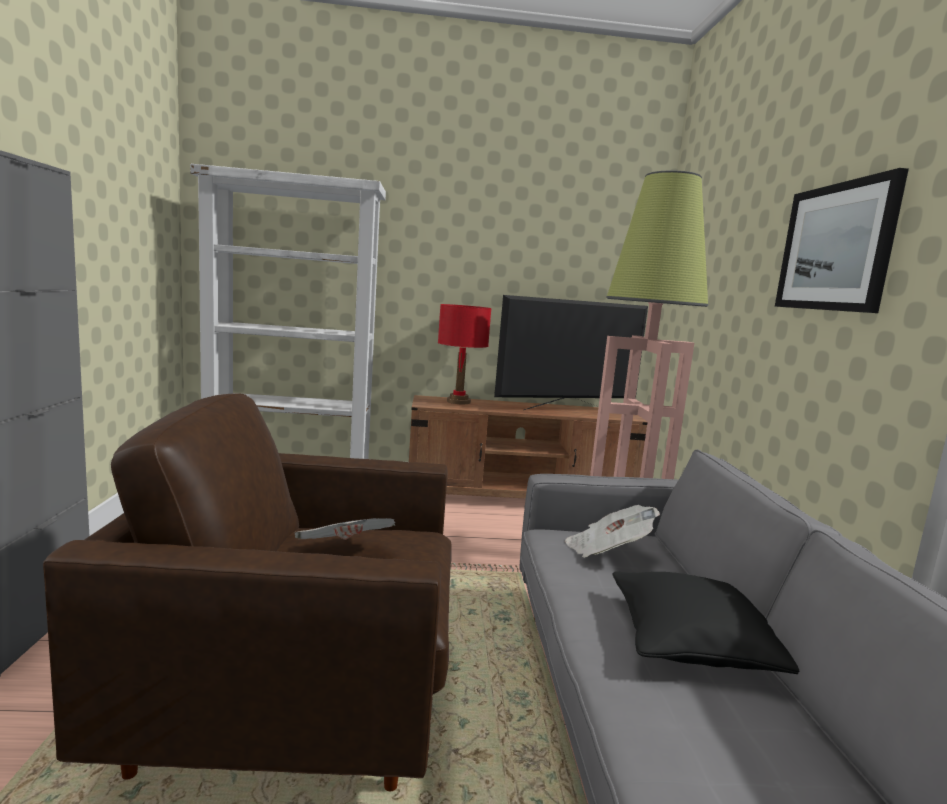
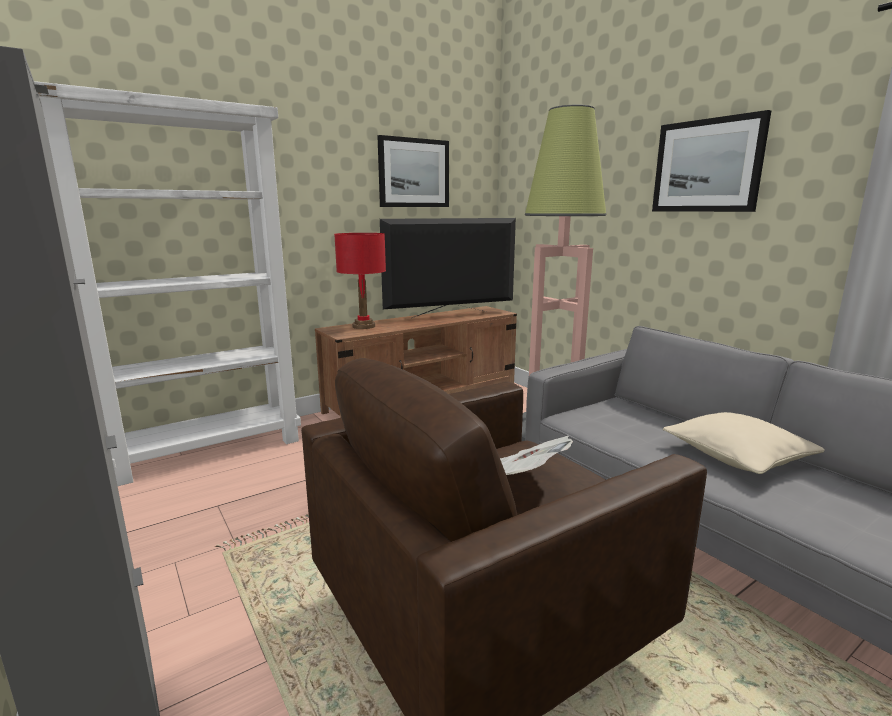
camera: 30 degrees left, 5 degrees up
(549, 250) = (414, 173): none -> picture
(566, 409) = (451, 315): television -> television turned 150 degrees counterclockwise
(607, 551) = (613, 416): newspaper -> none
(693, 641) = (738, 456): black pillow -> beige pillow

